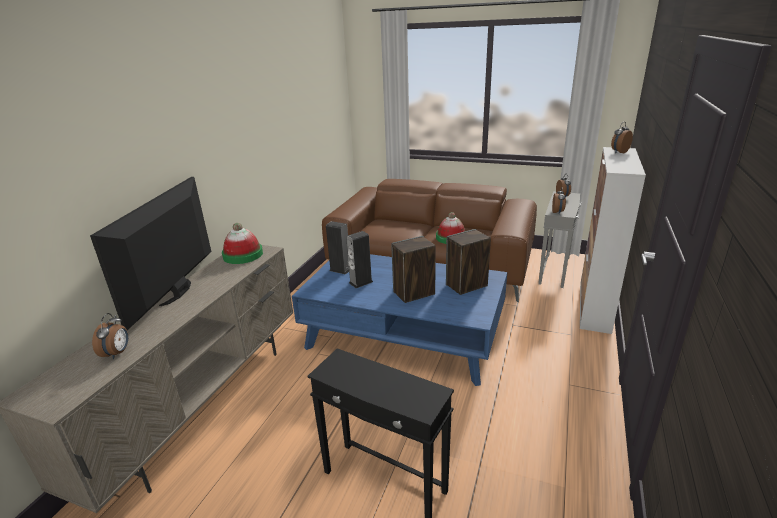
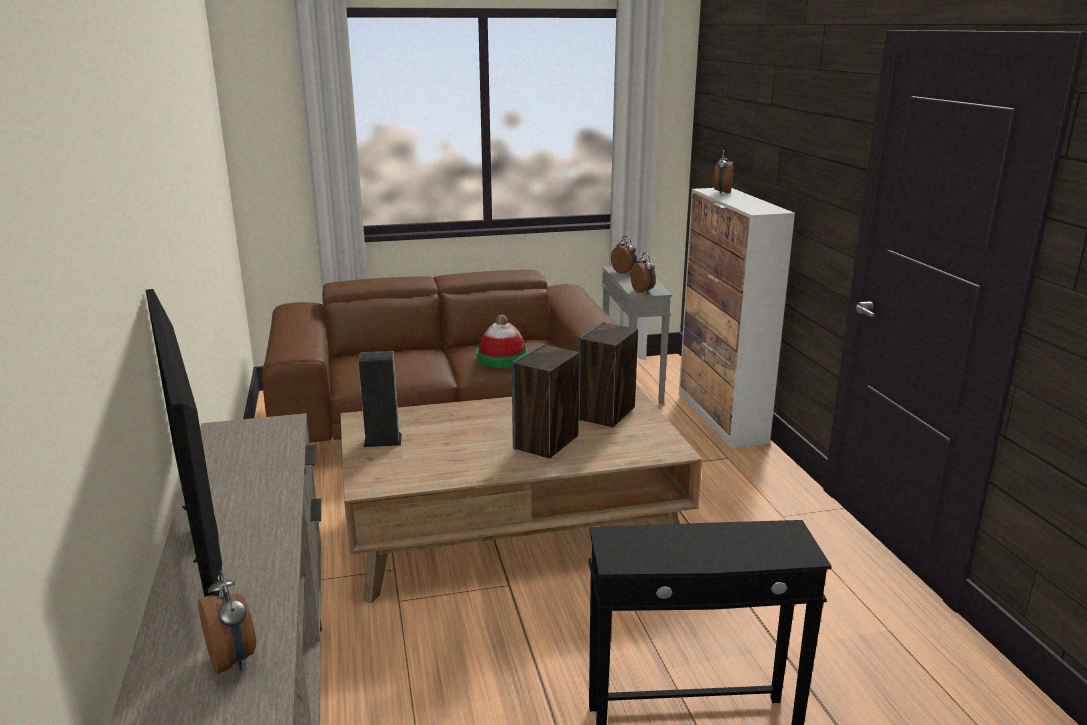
camera: 35 degrees left, 5 degrees down
(243, 255) = (242, 441): hat -> none
(361, 282) = (443, 449): speaker -> none
(404, 335) = (513, 527): blue coffee table -> brown coffee table

